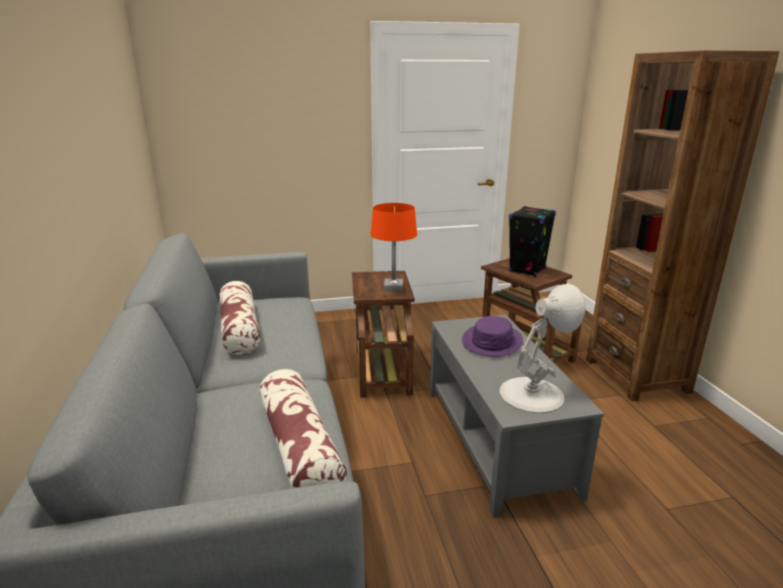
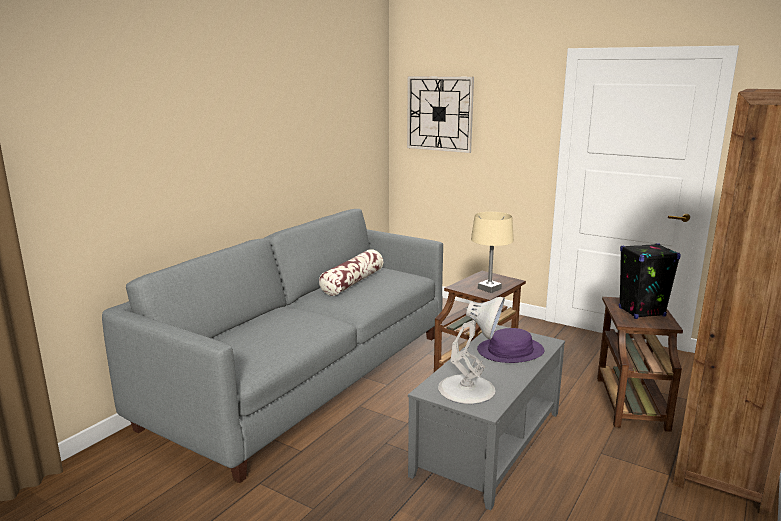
camera: 45 degrees right, 5 degrees down
(222, 100) = (439, 113): none -> wall clock
(299, 447) = (278, 345): pillow -> none
(393, 288) = (489, 288): orange table lamp -> beige table lamp

